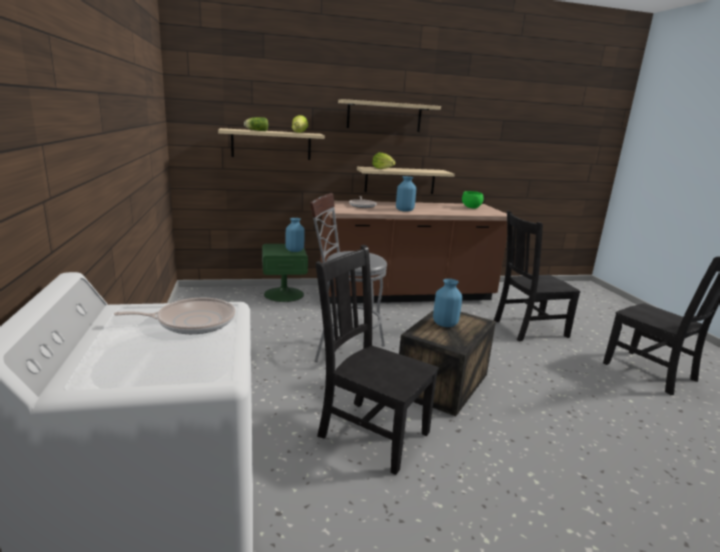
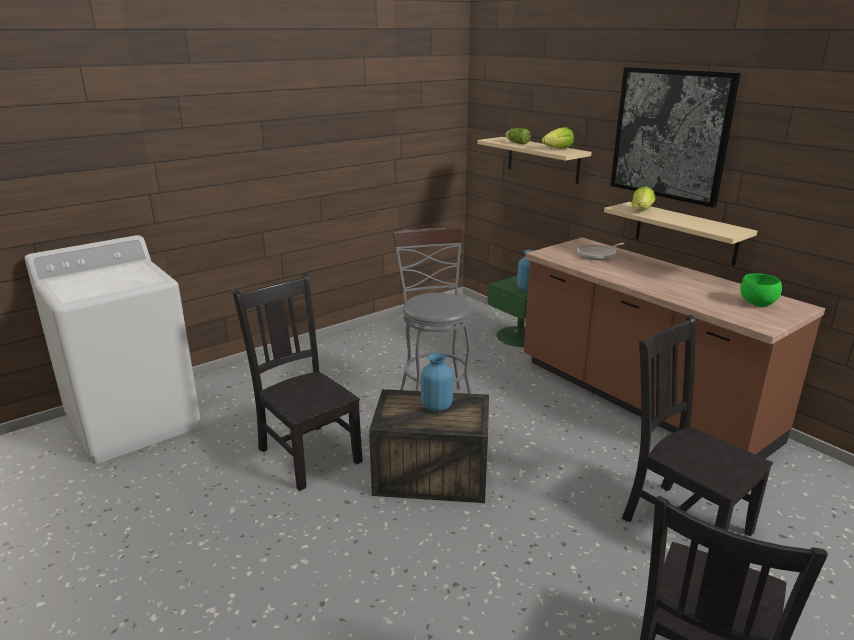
camera: 65 degrees right, 5 degrees up
(192, 322) = (131, 278): frying pan -> none
(370, 432) = (308, 453): black chair -> black chair turned 45 degrees counterclockwise
(384, 116) = (670, 134): beige shelf -> picture
(404, 210) = (624, 275): blue vase -> none

